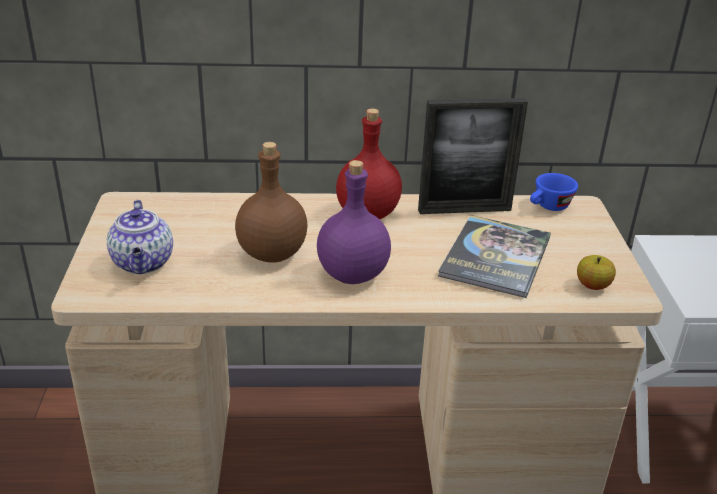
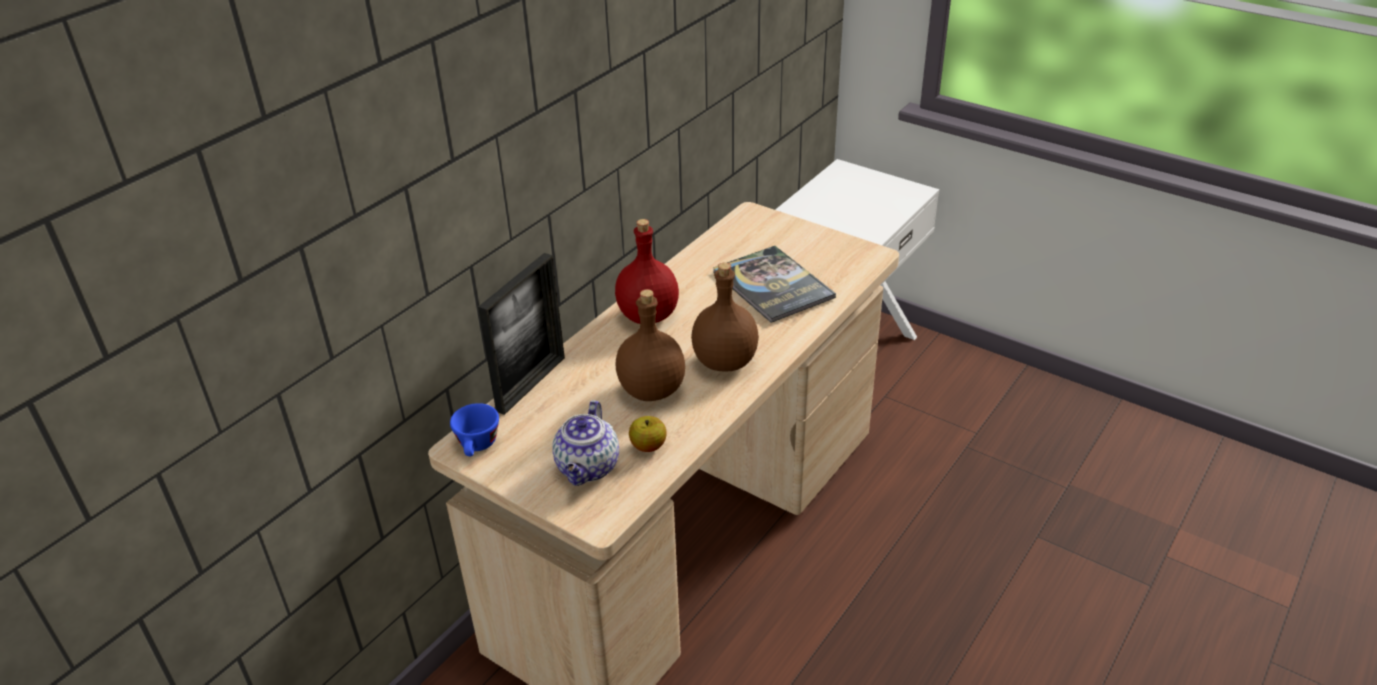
camera: 50 degrees left, 5 degrees up
(143, 263) = (588, 468): teapot -> teapot turned 75 degrees clockwise
(351, 274) = (724, 362): purple bottle -> brown bottle
(464, 210) = (696, 267): picture frame -> picture frame (531, 384)
(548, 207) = (736, 229): blue cup -> blue cup (478, 446)
(592, 286) = (848, 264): apple -> apple (648, 446)

